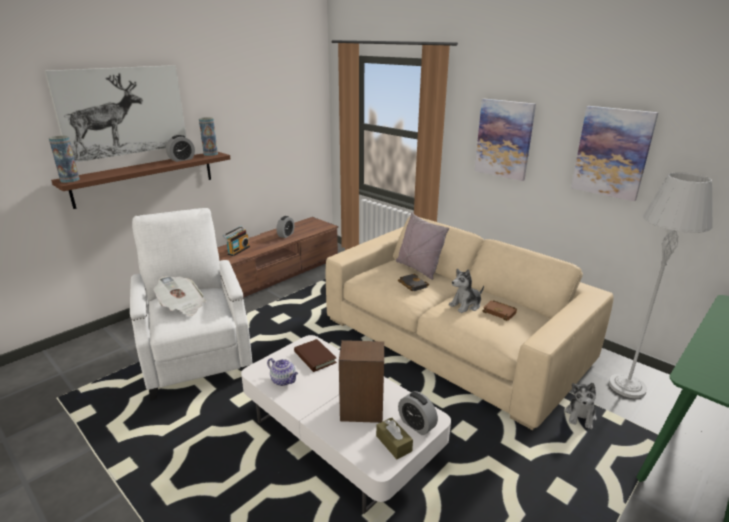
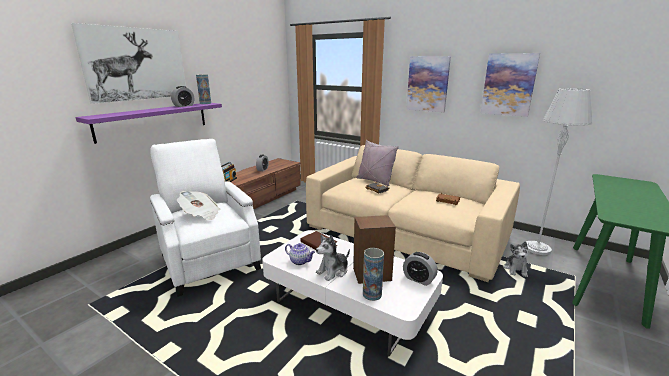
camera: 10 degrees left, 5 degrees down
(70, 180) = (93, 116): vase -> vase (372, 294)
(145, 178) = (154, 121): brown shelf -> purple shelf
(393, 443) = (407, 293): brown tissue box -> none
(466, 305) = (421, 199): plush toy -> plush toy (333, 271)

